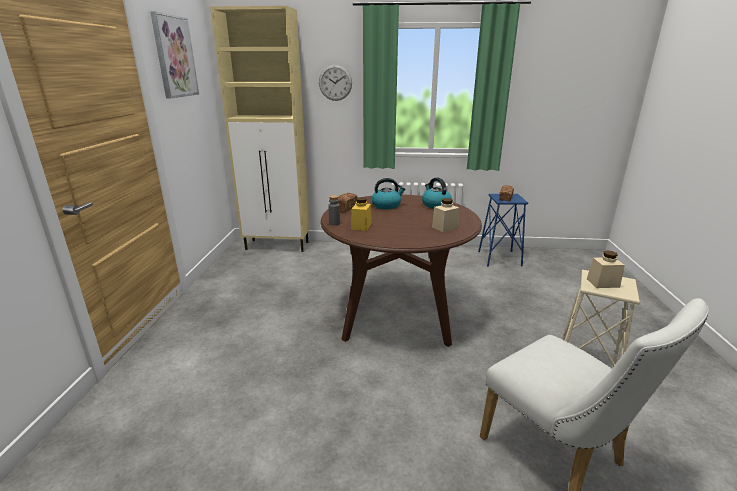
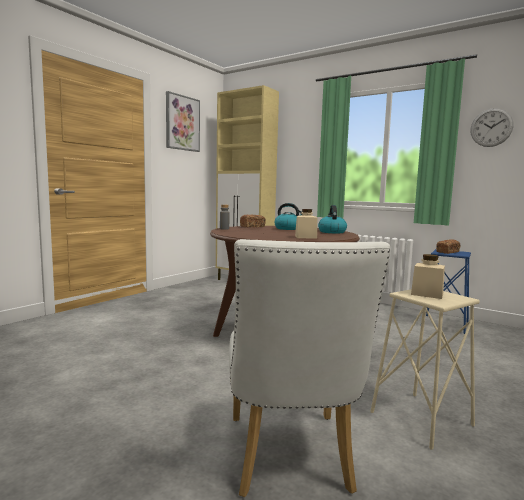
camera: 30 degrees right, 15 degrees down
(335, 83) = (302, 145): wall clock -> wall clock (491, 127)
(361, 226) = (240, 231): yellow jar -> none

